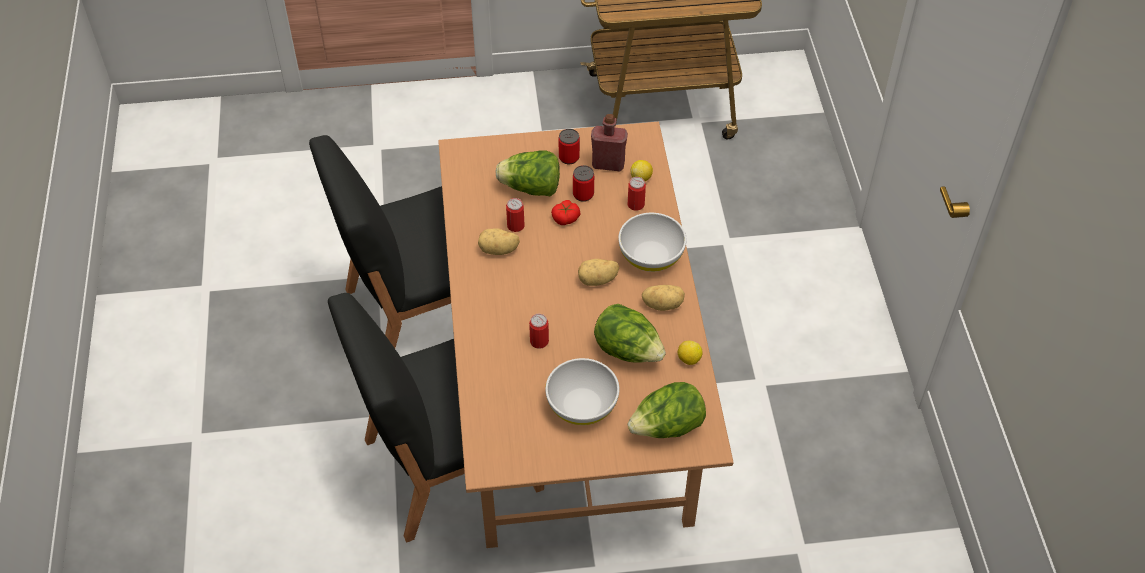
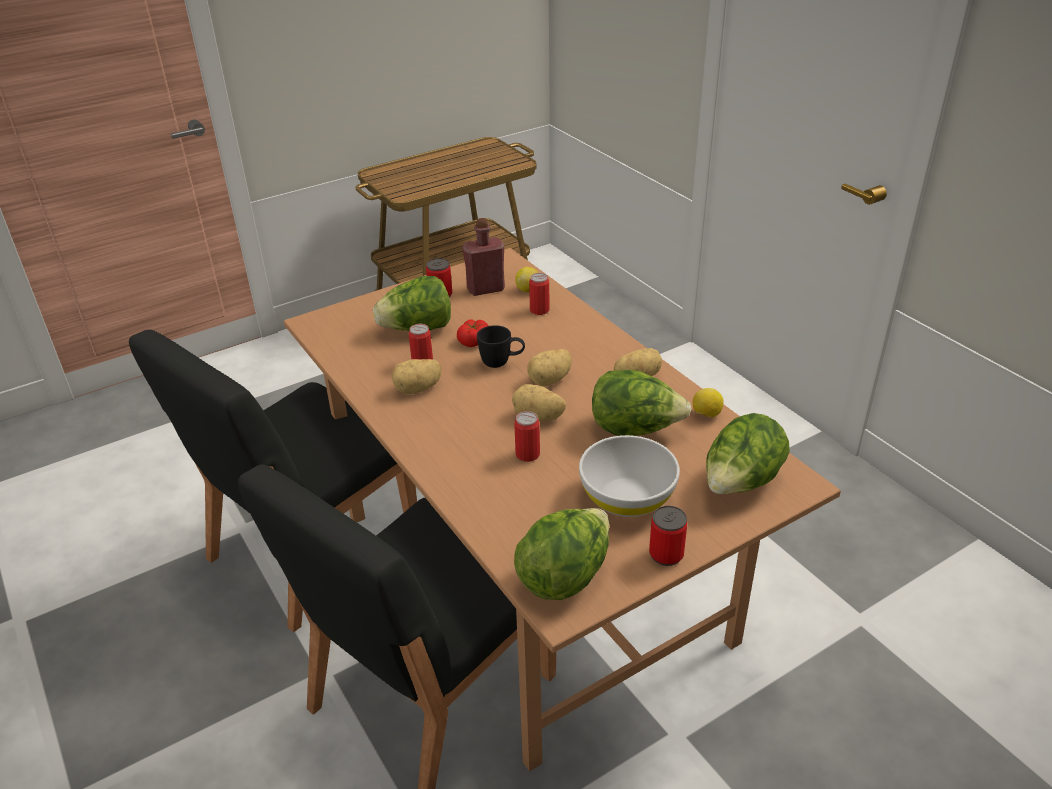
camera: 25 degrees left, 15 degrees down
(503, 445) = (565, 576): none -> lettuce
(567, 311) = (538, 417): none -> potato
(573, 249) = (502, 363): none -> black mug
(583, 194) = (478, 318): can -> can (666, 554)
(650, 256) = (589, 344): white bowl -> none

